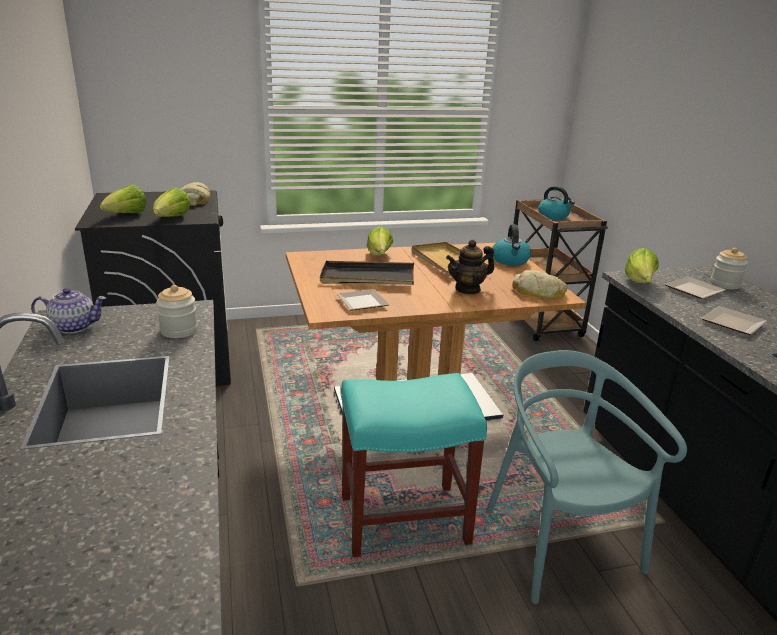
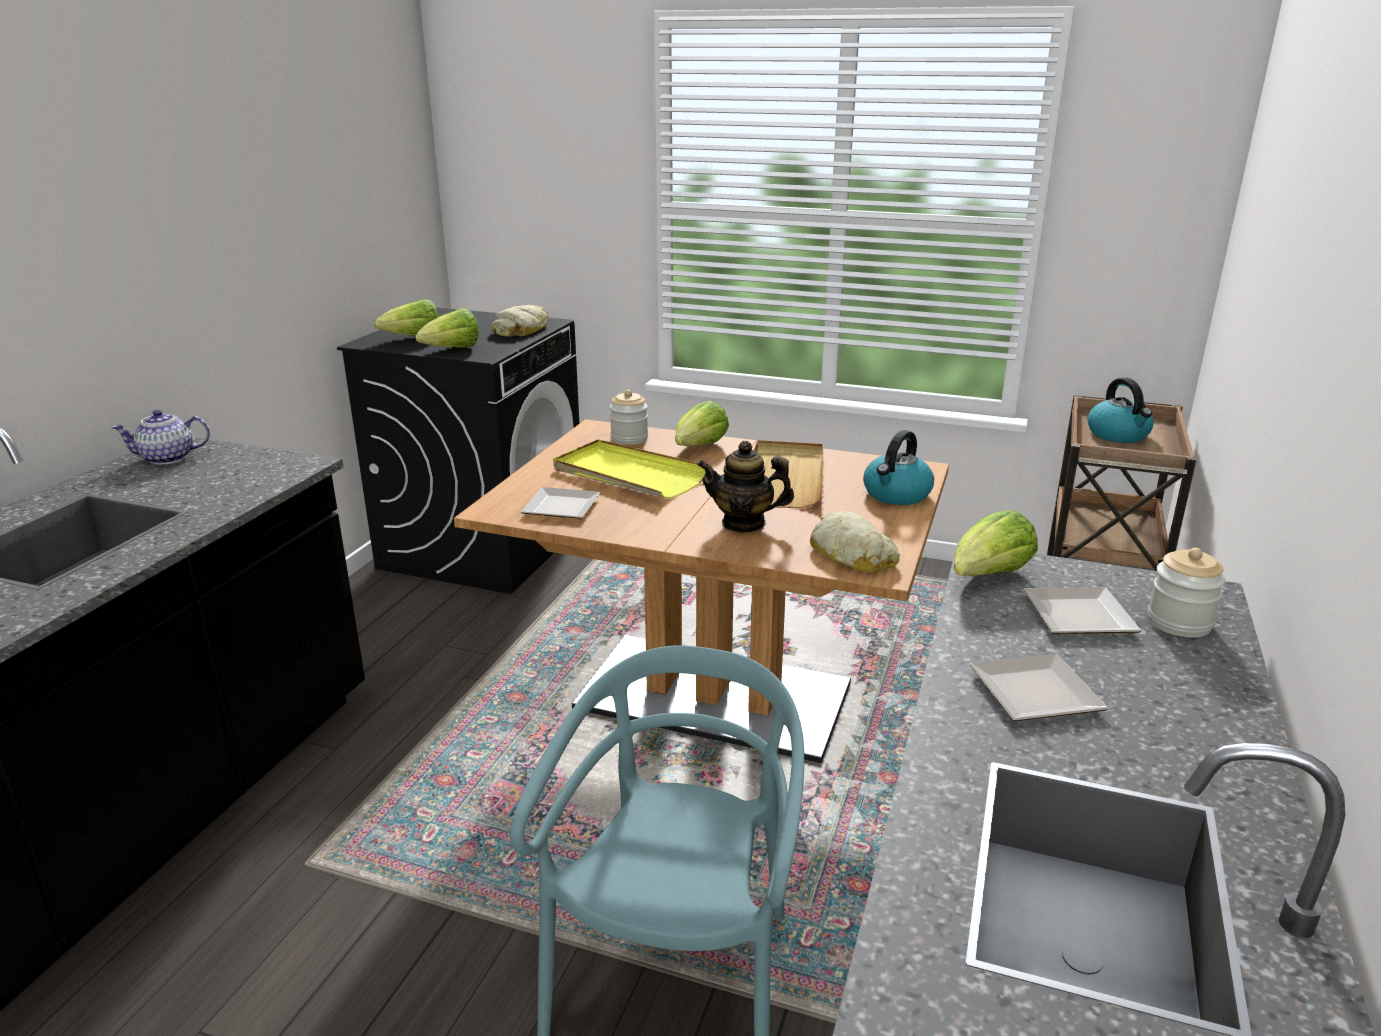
camera: 35 degrees right, 0 degrees up
(73, 327) = (168, 458): teapot -> teapot turned 135 degrees clockwise
(179, 330) = (245, 486): jar -> jar (629, 438)
(367, 277) = (629, 474): black tray -> yellow tray
(402, 520) = (508, 845): turquoise stool -> none

